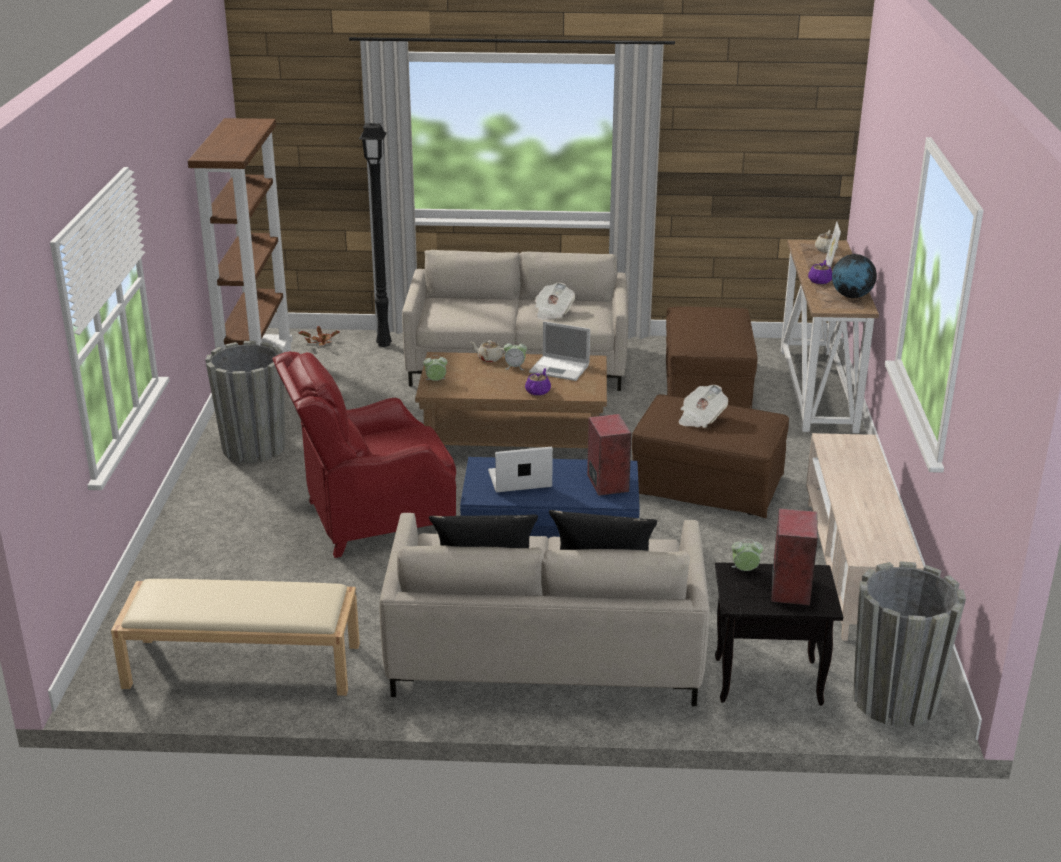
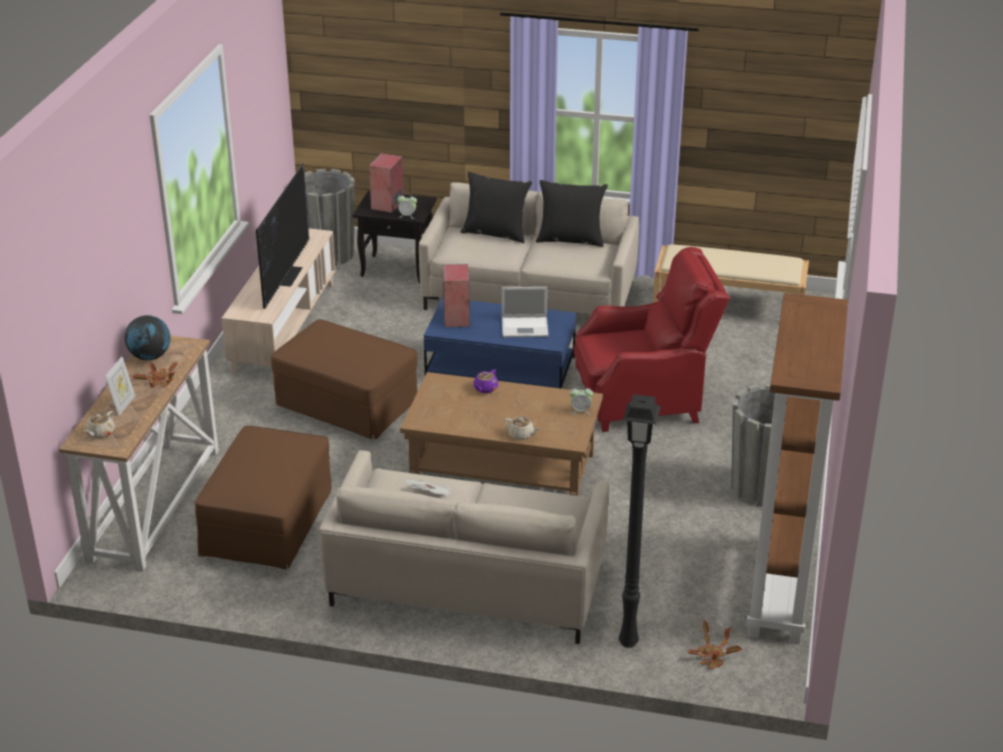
camera: 170 degrees left, 5 degrees up
(515, 367) = (498, 421): alarm clock -> none
(560, 369) = (453, 414): laptop -> none
(700, 419) = (353, 348): newspaper -> none
(820, 281) = (159, 382): purple teapot -> potted plant
(850, 491) = (286, 275): none -> television

